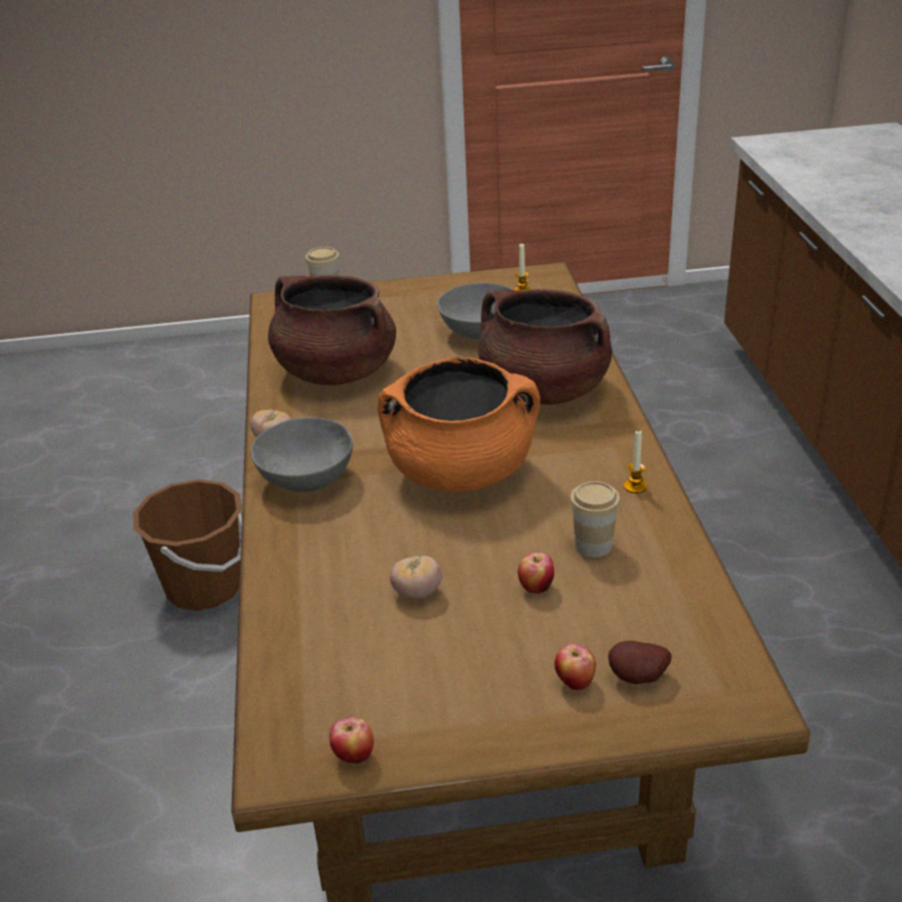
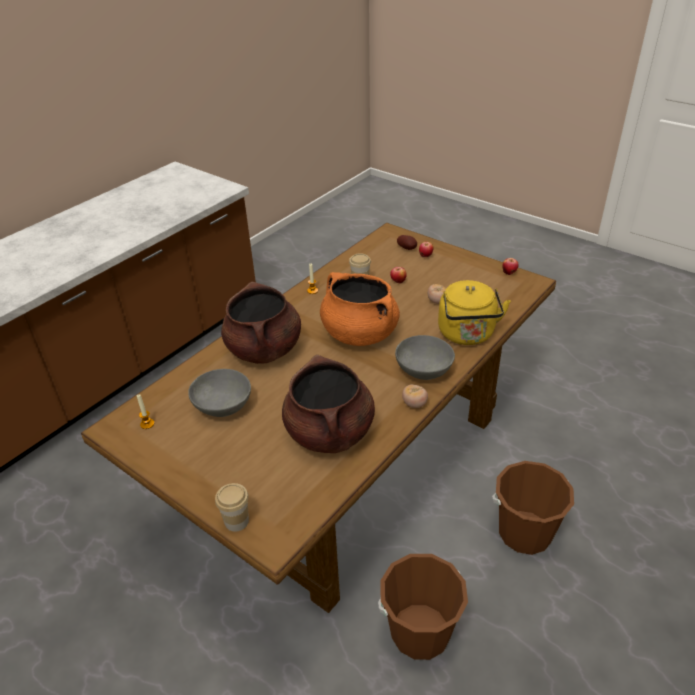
camera: 135 degrees left, 5 degrees up
(146, 759) = (524, 532): none -> brown bucket
(299, 564) = (467, 335): none -> yellow kettle

